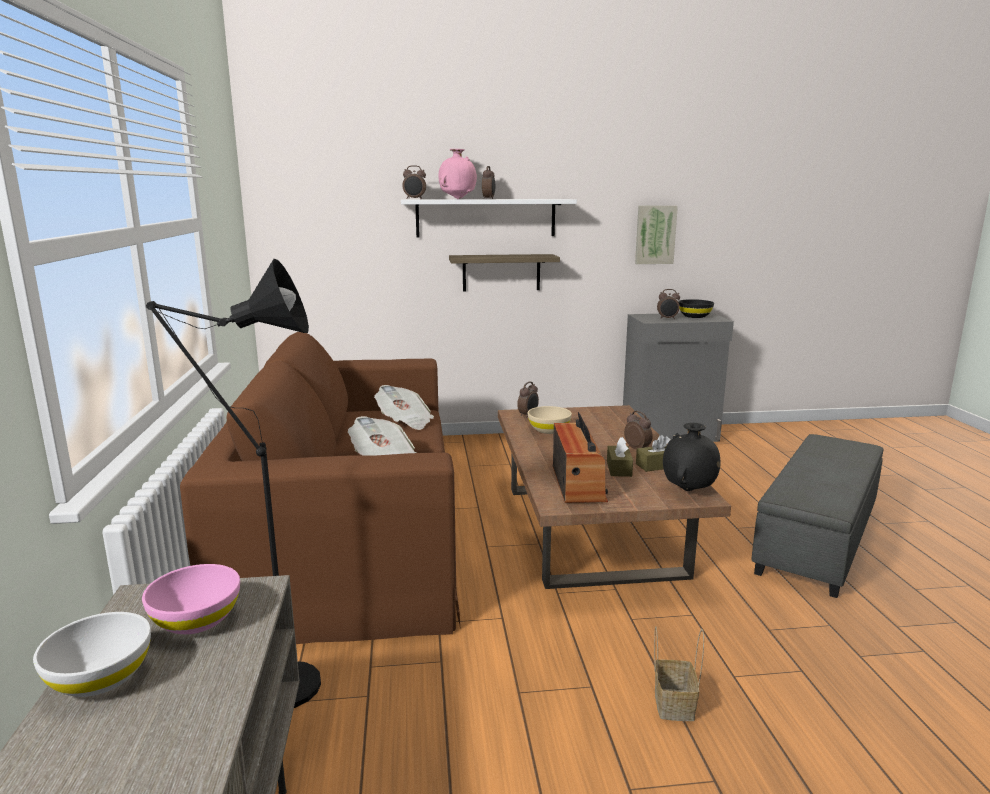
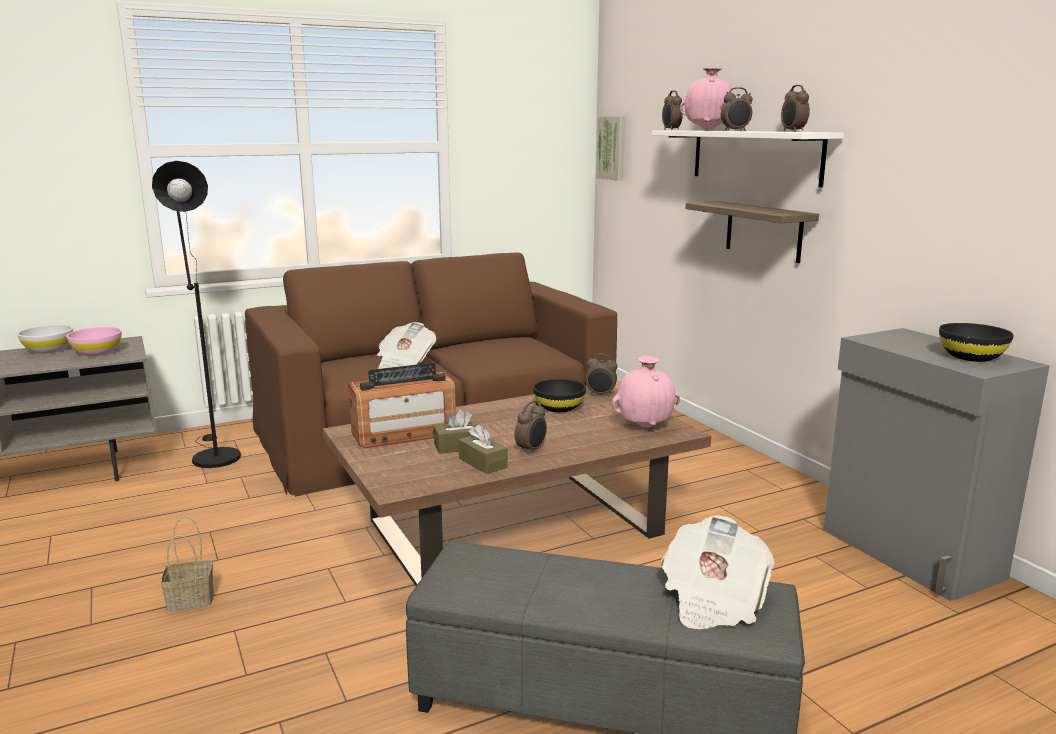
camera: 70 degrees right, 0 degrees up
(405, 422) = (512, 355): newspaper -> newspaper (712, 600)
(549, 430) = (559, 408): beige bowl -> black bowl
(606, 415) = (645, 427): none -> pink vase
(655, 235) = (962, 199): picture -> picture (612, 148)
(667, 319) = (908, 345): alarm clock -> alarm clock (792, 131)
(688, 490) = (411, 481): black vase -> none

